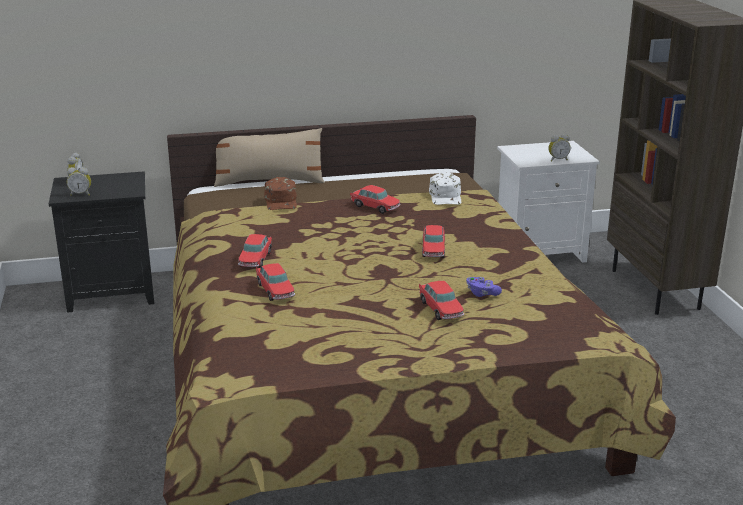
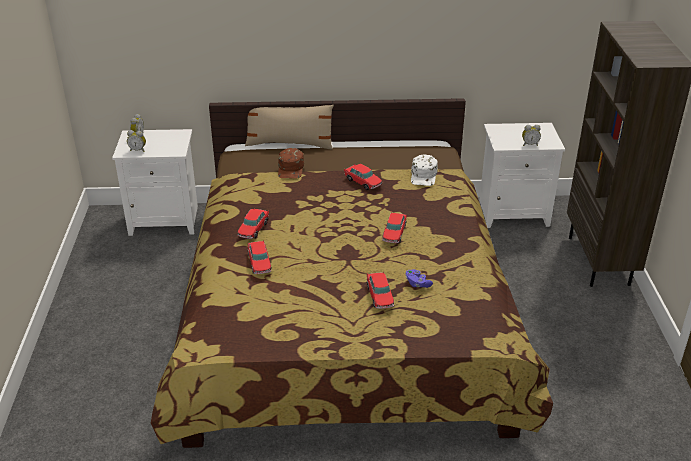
camera: 10 degrees right, 10 degrees up
(113, 292) = (166, 220): black nightstand -> white nightstand

